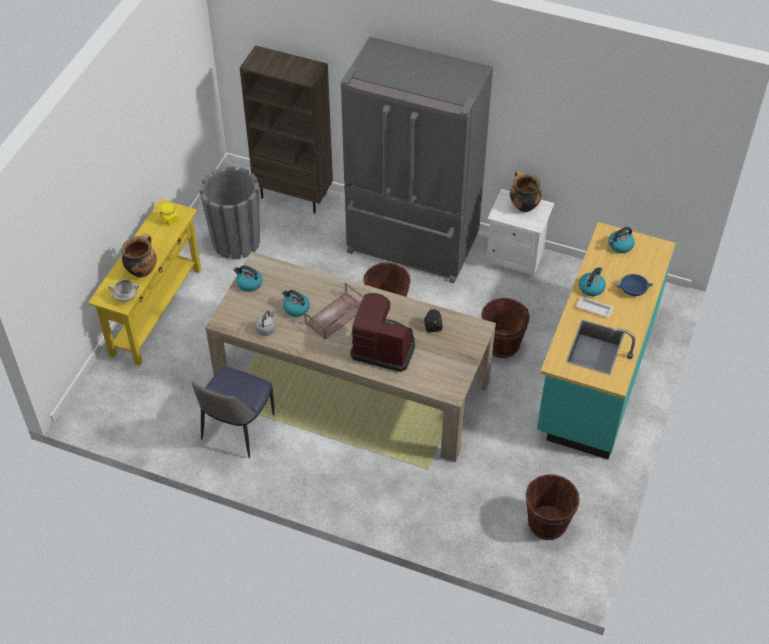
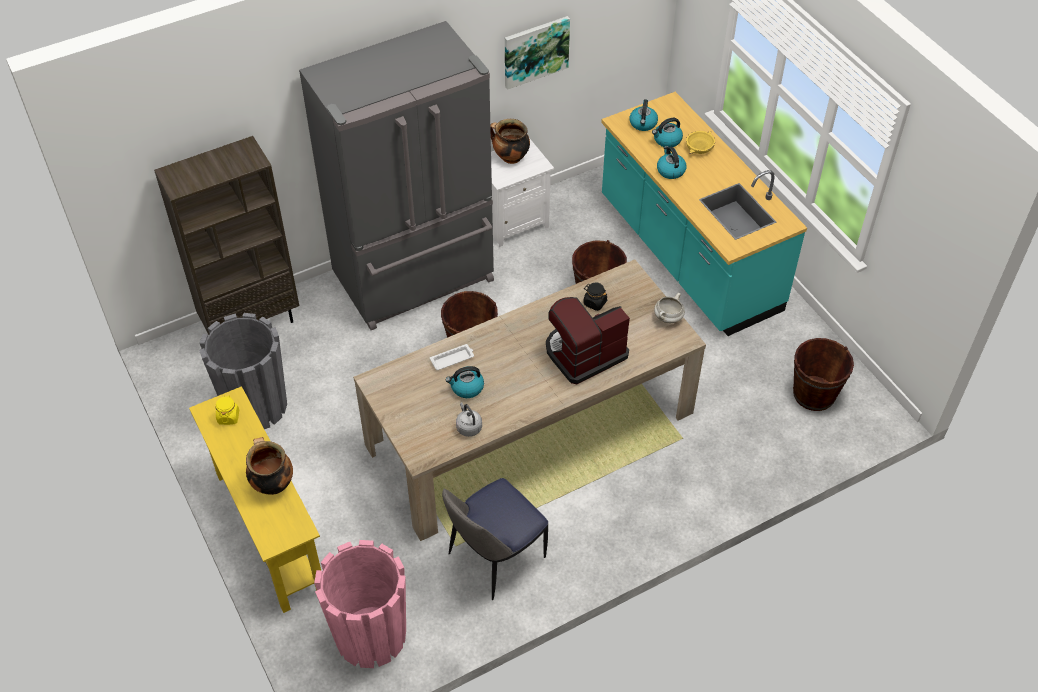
camera: 50 degrees left, 0 degrees up
(125, 297) = (294, 521): white cooking pot -> white cooking pot (668, 318)
(129, 406) = (371, 635): none -> pink planter
(237, 429) = (494, 558): chair -> chair turned 75 degrees clockwise
(249, 283) = (394, 404): kettle -> kettle (667, 140)
(335, 316) = (508, 364): brown tray -> none
(573, 137) = (535, 51): none -> picture
(595, 309) = (696, 184): white tray -> white tray (453, 359)
(633, 289) = (699, 148): blue bowl -> yellow bowl

